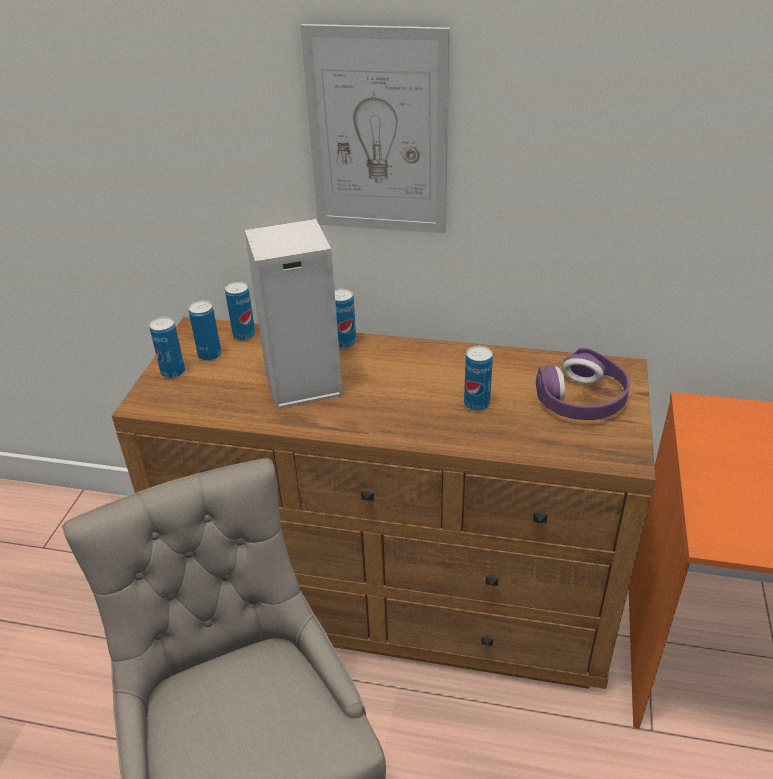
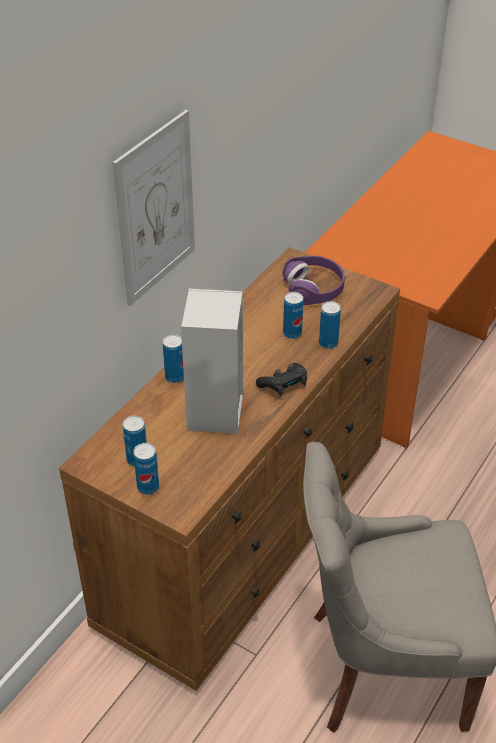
camera: 70 degrees left, 5 degrees up
(244, 335) = (121, 433): can -> can (328, 343)
(376, 422) = (284, 385): none -> black game controller

